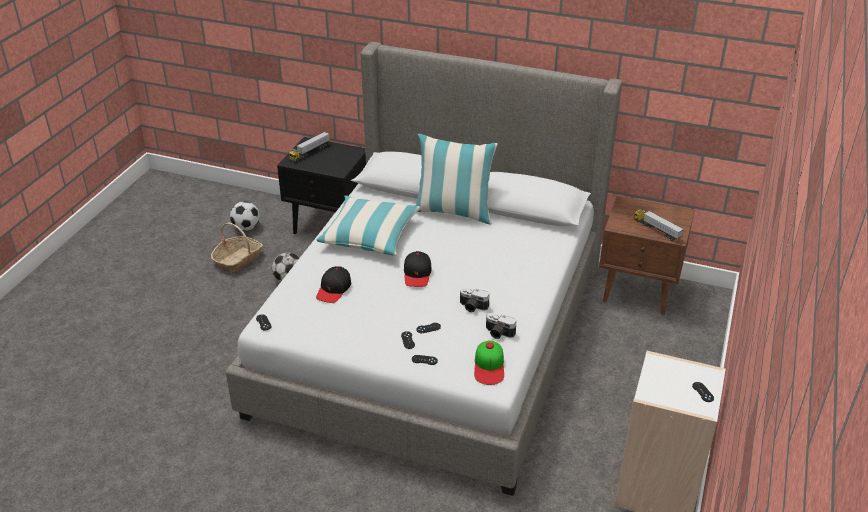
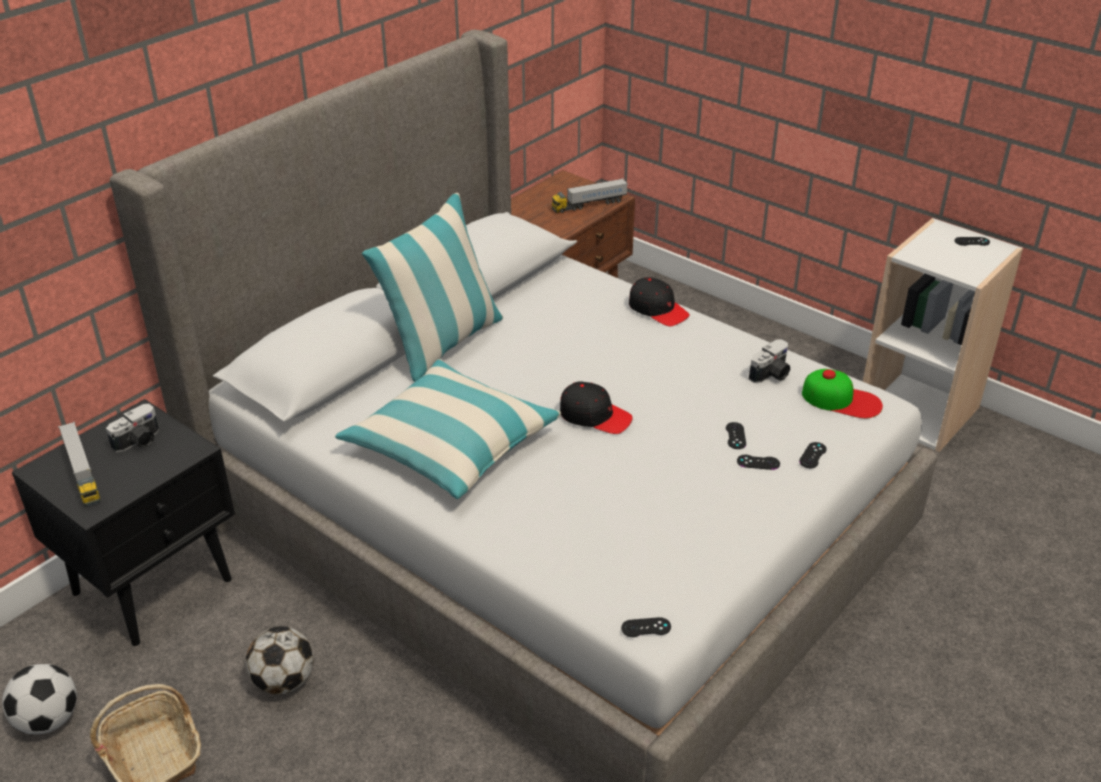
camera: 70 degrees left, 0 degrees up
(334, 289) = (596, 514): black cap -> black cap (658, 309)
(472, 307) = (702, 383): camera -> camera (139, 442)

